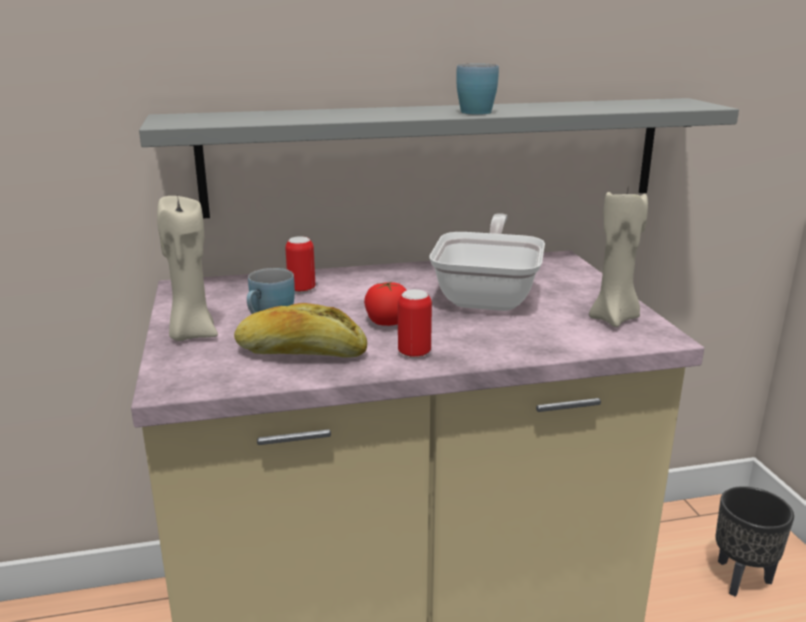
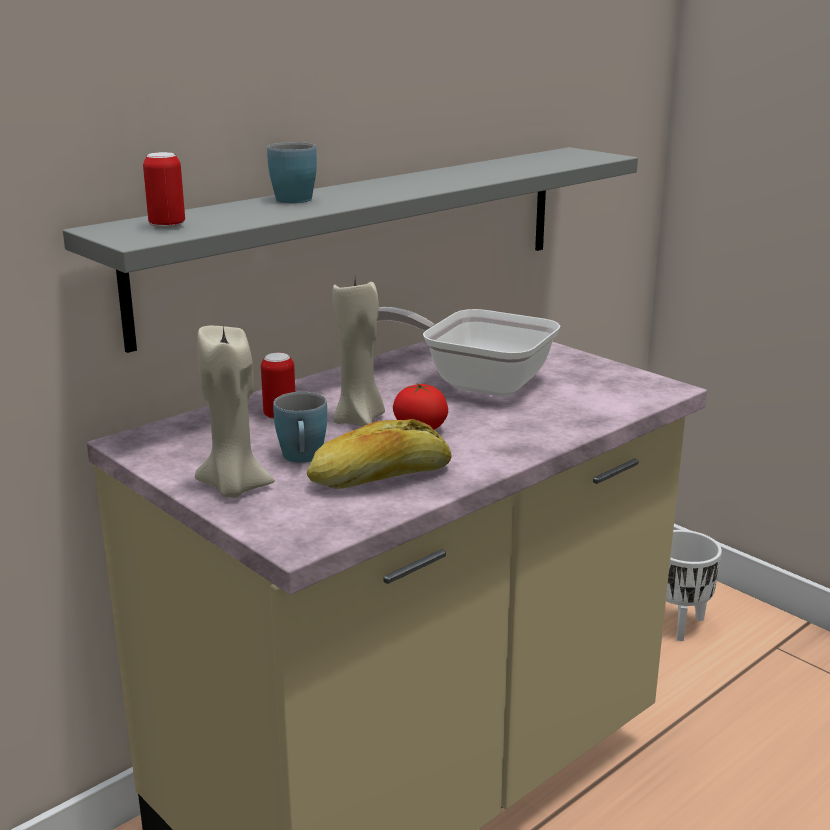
camera: 30 degrees left, 0 degrees up
(414, 353) = (487, 451): can -> can (167, 226)
(477, 111) = (424, 184): blue mug -> blue mug (292, 197)
(489, 295) = (477, 382): frying pan -> frying pan turned 45 degrees counterclockwise
(614, 319) = (612, 381): beige candle -> beige candle (360, 420)
(742, 579) = (679, 624): black planter -> white planter

